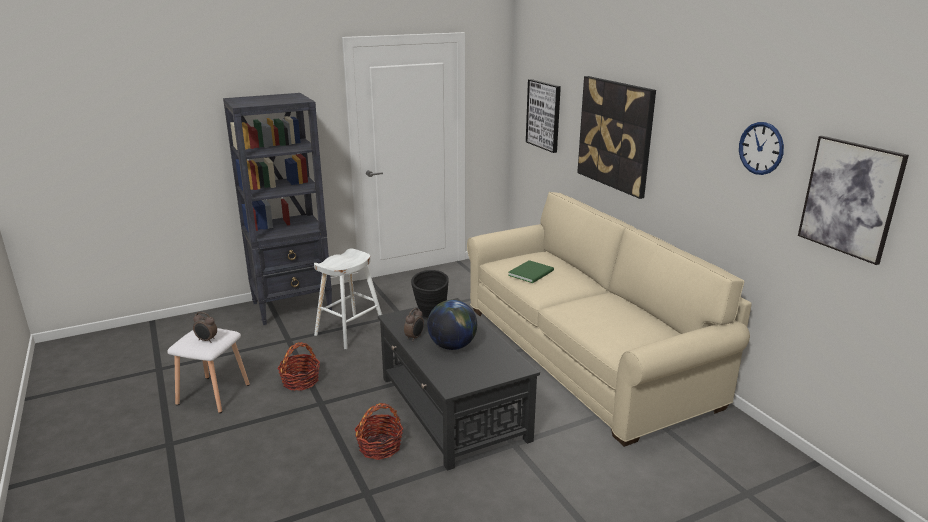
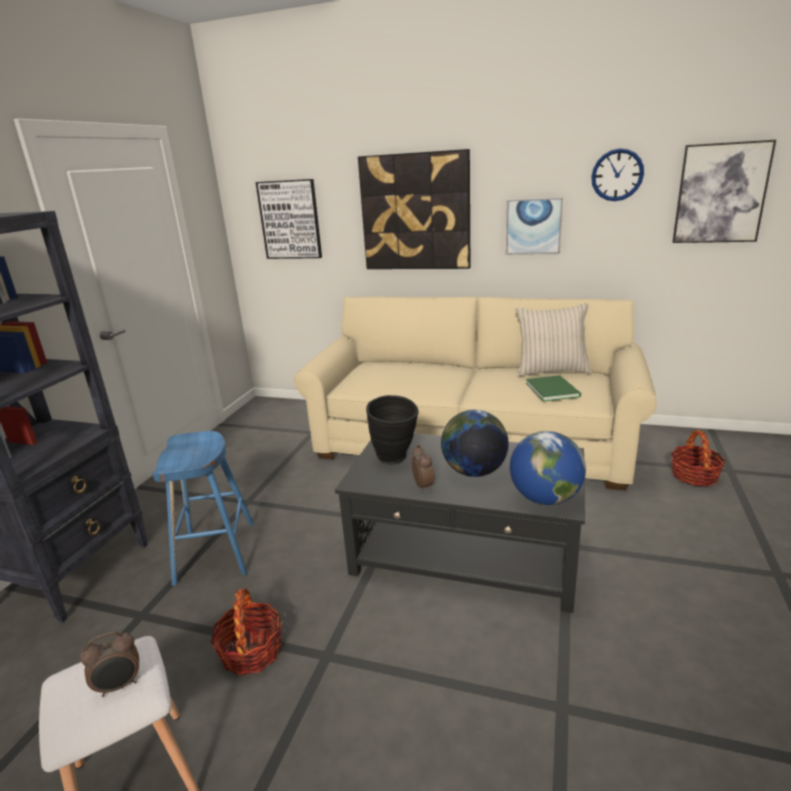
camera: 45 degrees left, 0 degrees up
(350, 331) = (215, 552): white stool -> blue stool
(380, 446) = (478, 645): basket -> basket (694, 476)
(452, 379) = (545, 498): none -> globe
(532, 273) = (399, 379): green book -> green book (553, 389)
(647, 317) = (551, 371): none -> beige pillow
(692, 176) = (533, 226): none -> picture

